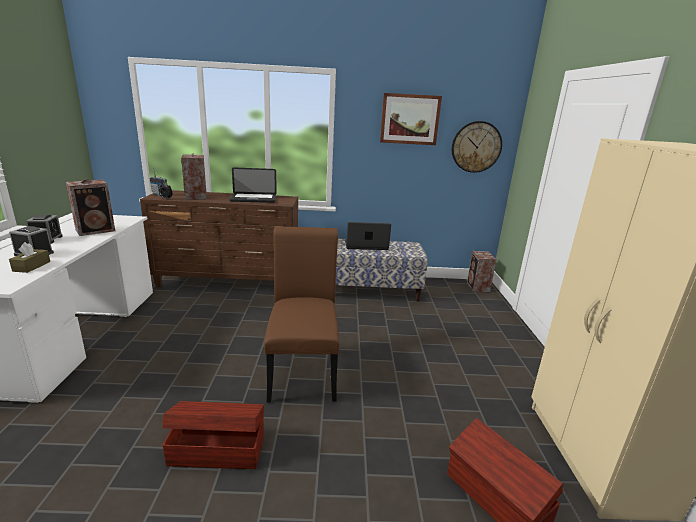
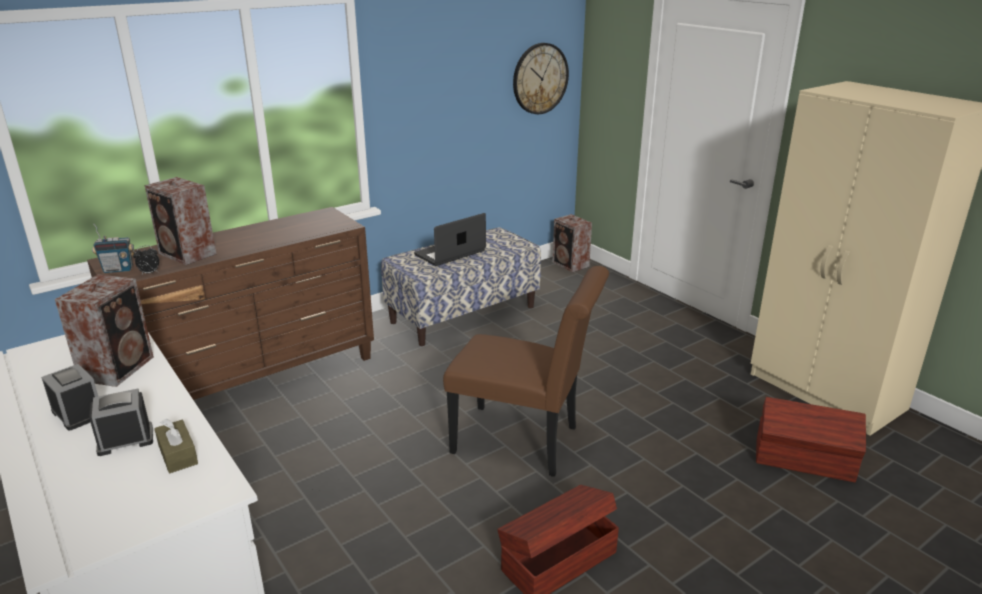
camera: 35 degrees left, 5 degrees up
(253, 199) = (284, 231): laptop -> none
(303, 370) = (524, 442): brown chair -> brown chair turned 150 degrees clockwise
(410, 119) = (460, 55): picture -> none

